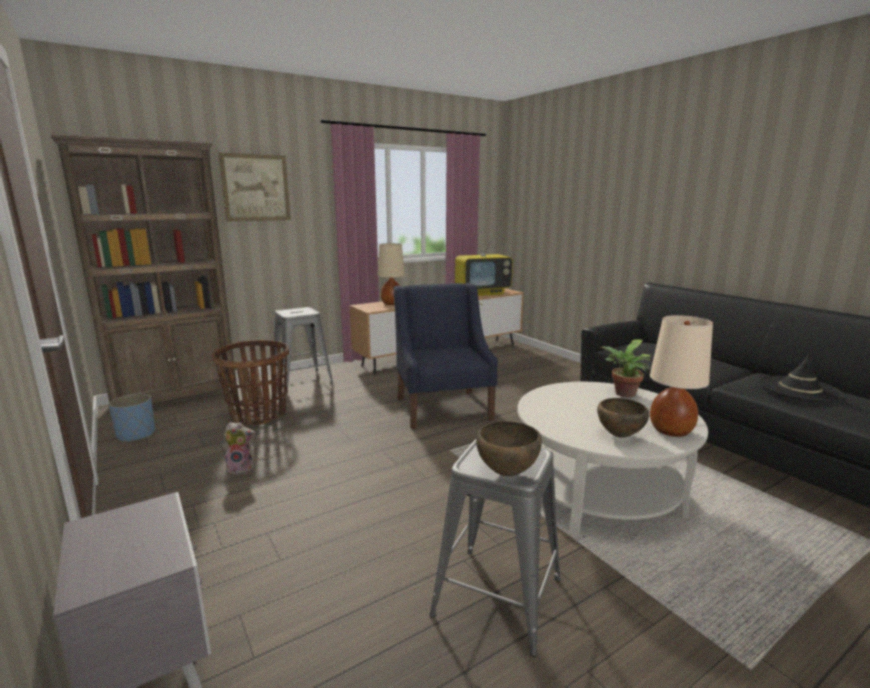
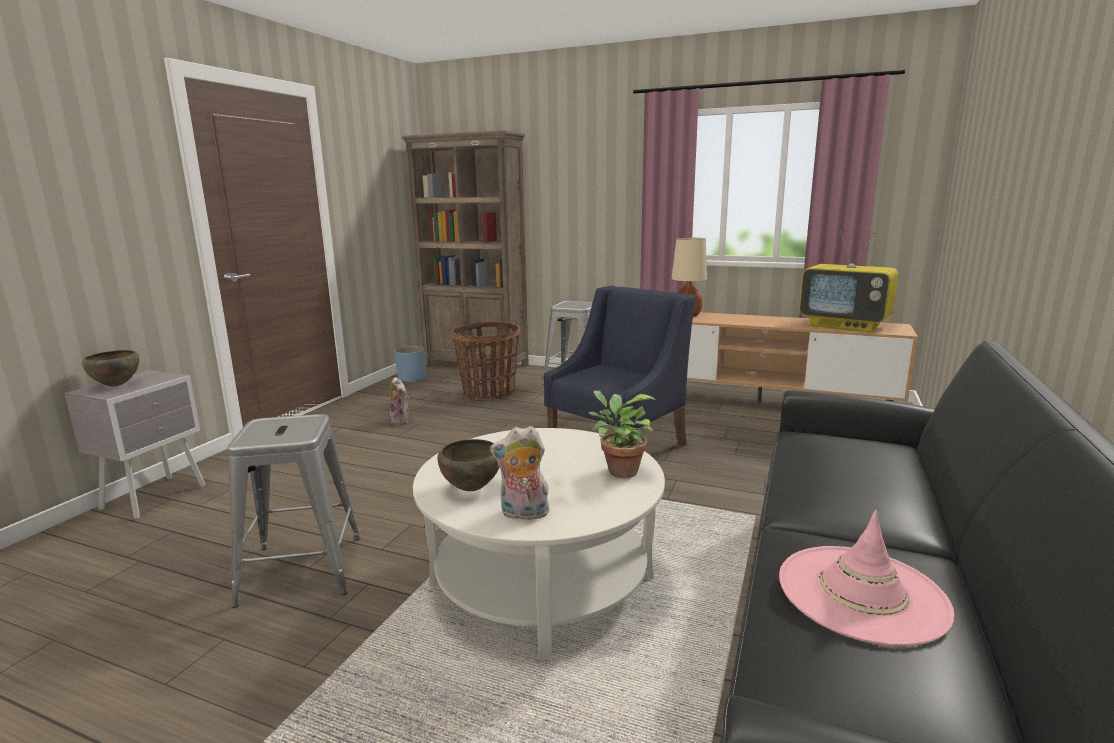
camera: 55 degrees right, 0 degrees up
(256, 188) = (568, 171): picture -> none
(507, 473) = (251, 434): brown bowl -> brown bowl (116, 385)
(670, 430) = (523, 514): beige table lamp -> plush toy
(799, 389) = (861, 593): black hat -> pink hat

